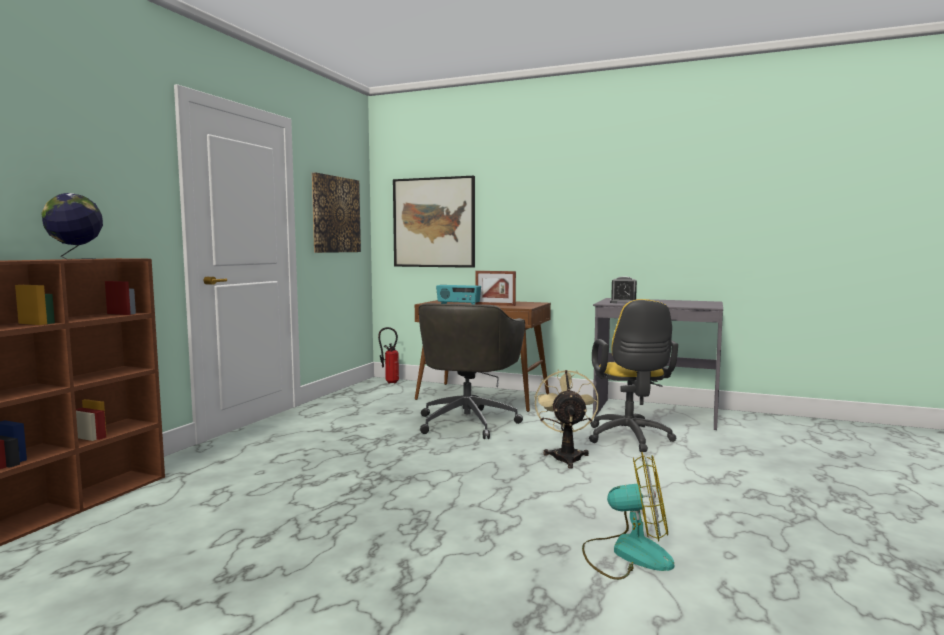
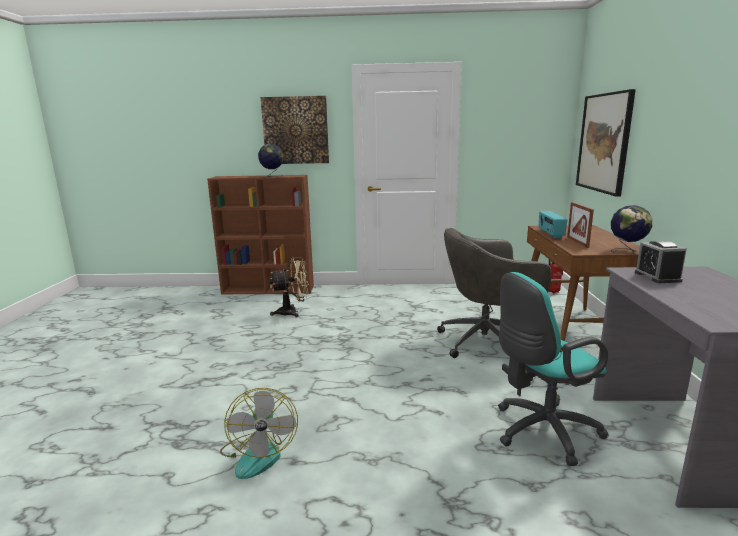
camera: 70 degrees right, 10 degrees up
(335, 214) = (515, 136): picture -> picture (295, 130)
(535, 303) = (627, 251): none -> globe
(566, 456) = (447, 400): beige fan -> beige fan (292, 312)
(630, 439) = (541, 432): yellow office chair -> turquoise office chair

